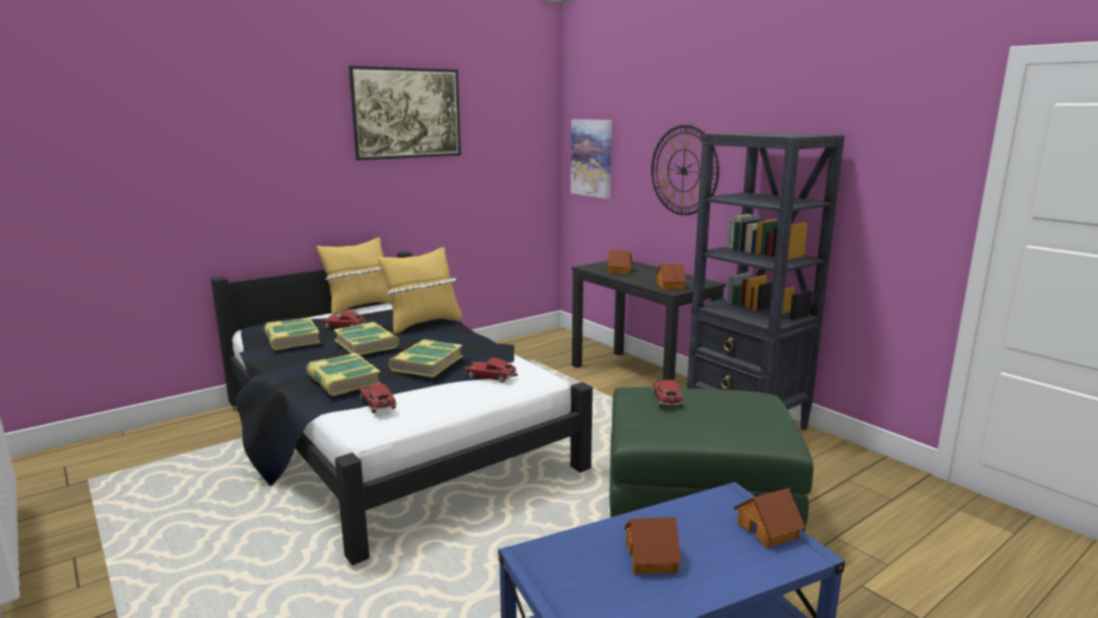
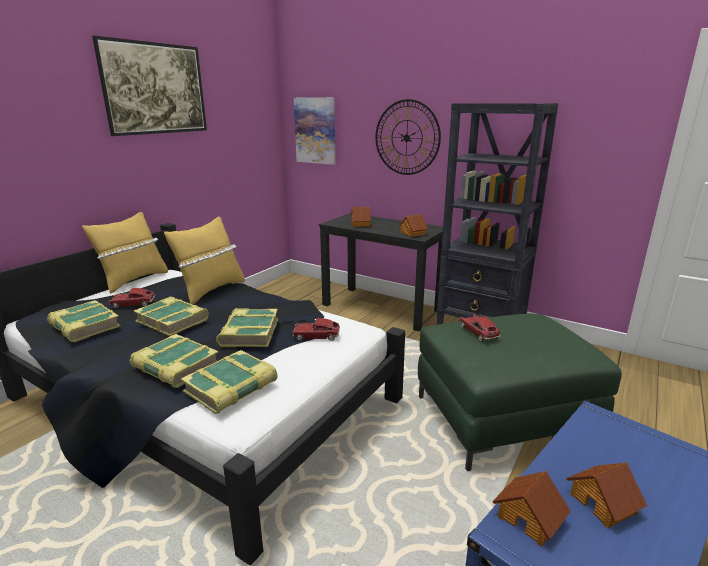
camera: 20 degrees left, 5 degrees up
(378, 404) = (231, 387): toy car -> book
(768, 530) = (654, 444): toy house -> toy house (529, 517)

